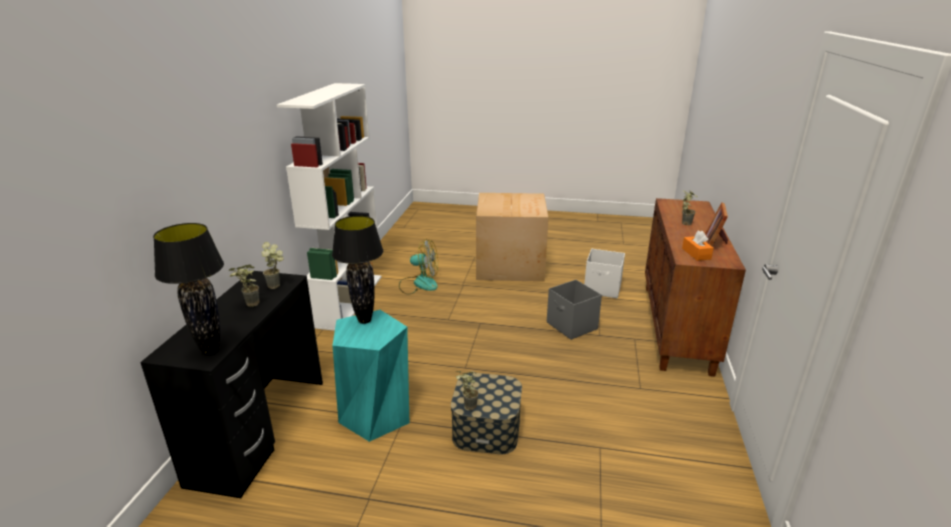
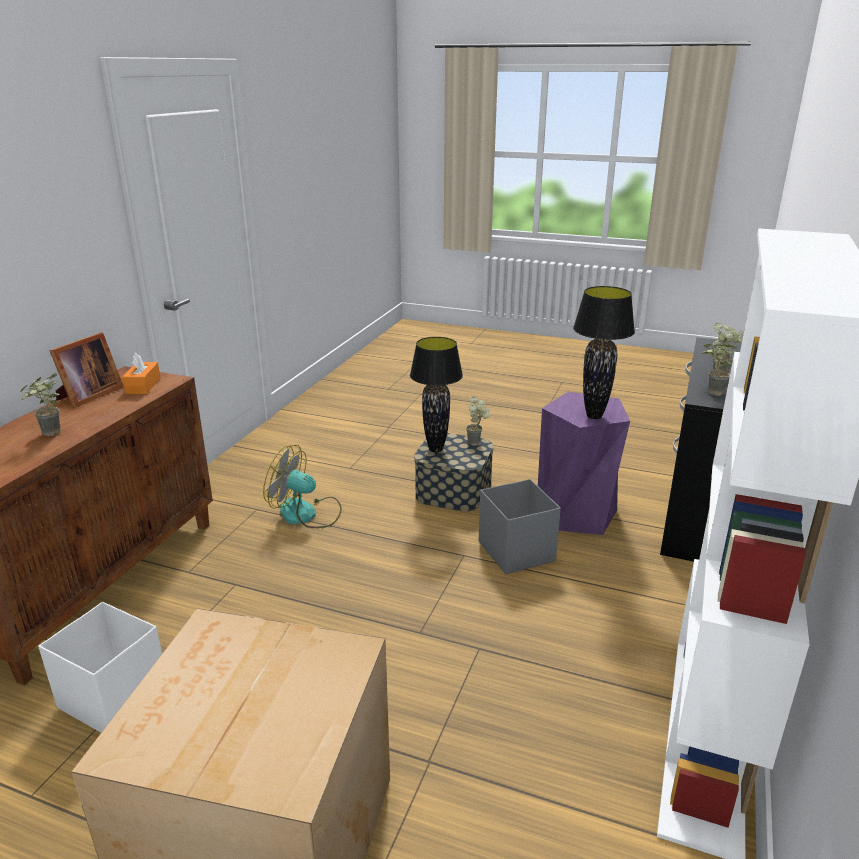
camera: 170 degrees left, 0 degrees up
(211, 351) = (712, 346): black table lamp -> black table lamp (435, 449)
(375, 415) = (576, 513): turquoise stool -> purple stool
(419, 284) = (542, 783): fan -> fan (306, 514)
(572, 326) = (264, 605): grey storage box -> grey storage box (516, 551)

